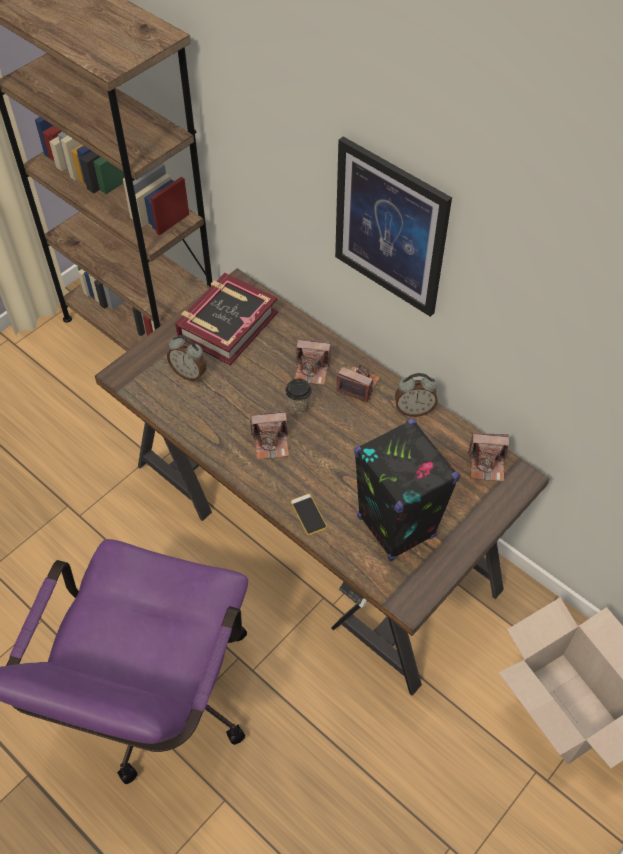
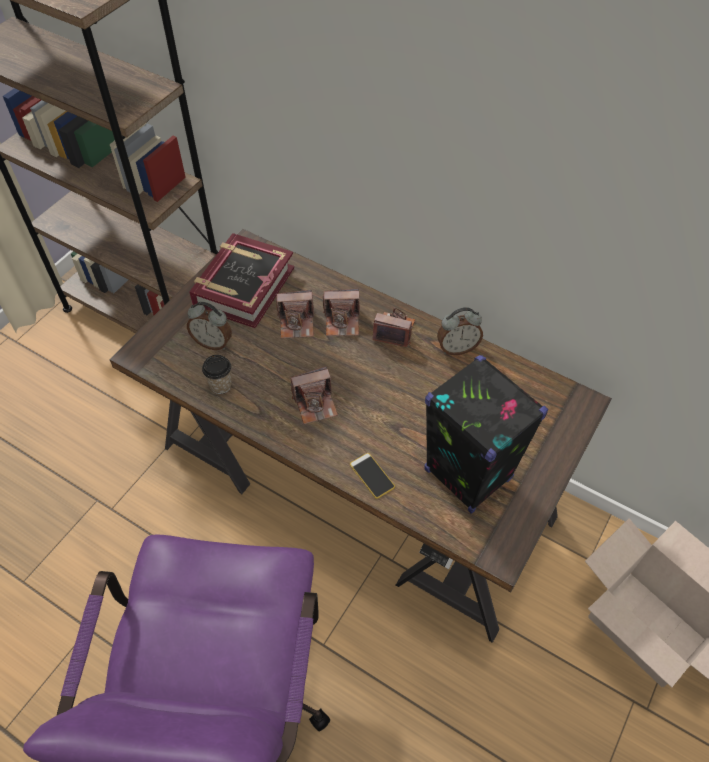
camera: 10 degrees left, 0 degrees up
(298, 407) = (336, 361): cup -> cup (220, 385)
(390, 228) = (420, 152): picture -> none
(487, 464) = (545, 394): camera -> camera (297, 323)

